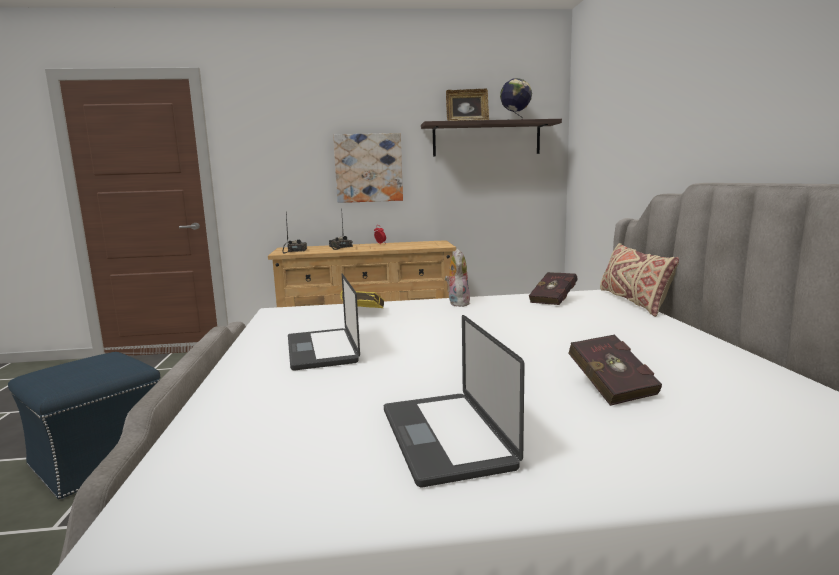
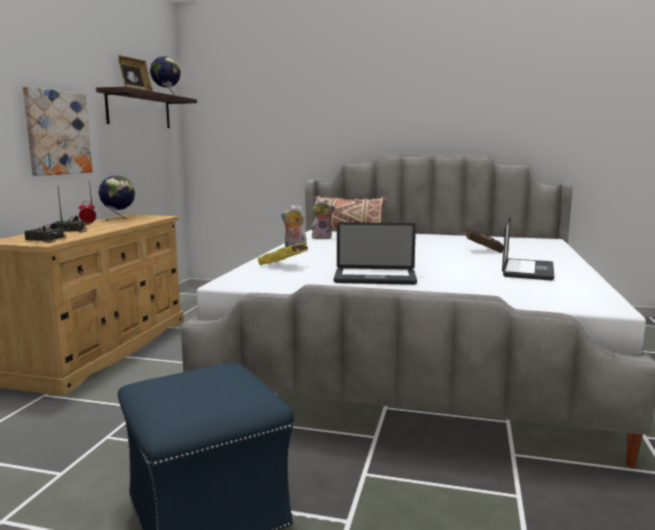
camera: 70 degrees left, 0 degrees up
(412, 243) = (119, 219): none -> globe
(445, 437) = (528, 270): laptop -> laptop turned 75 degrees counterclockwise
(554, 300) = (322, 237): red book -> plush toy

